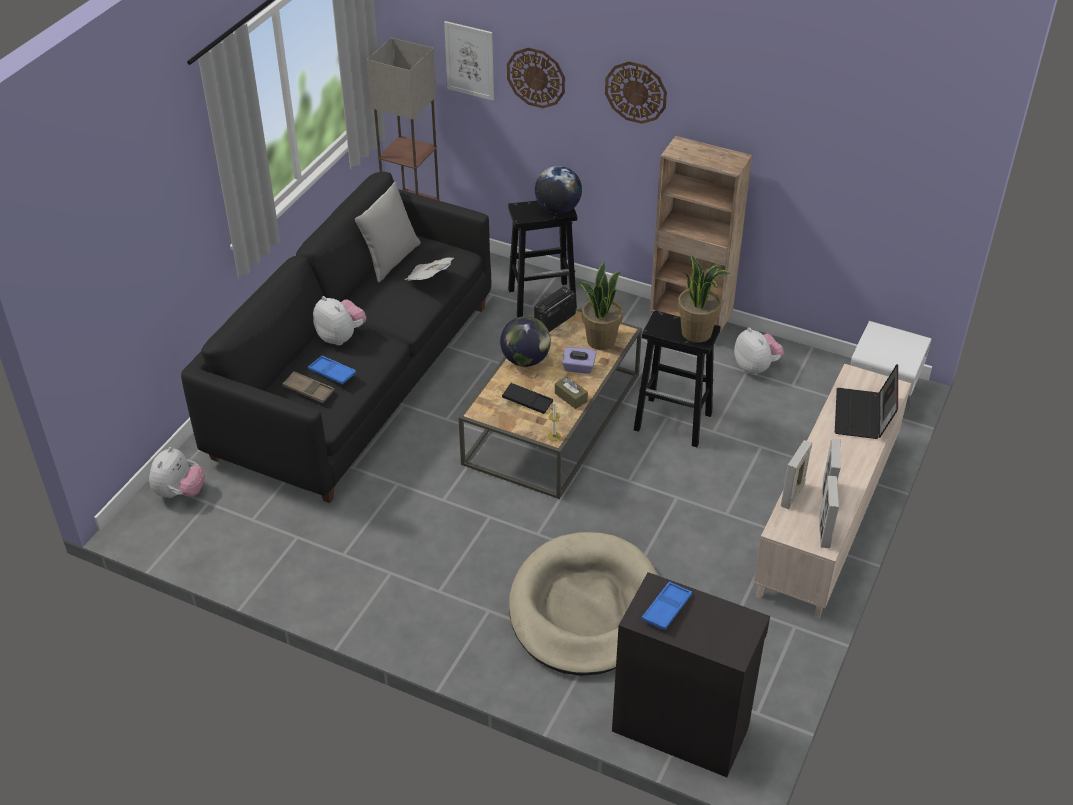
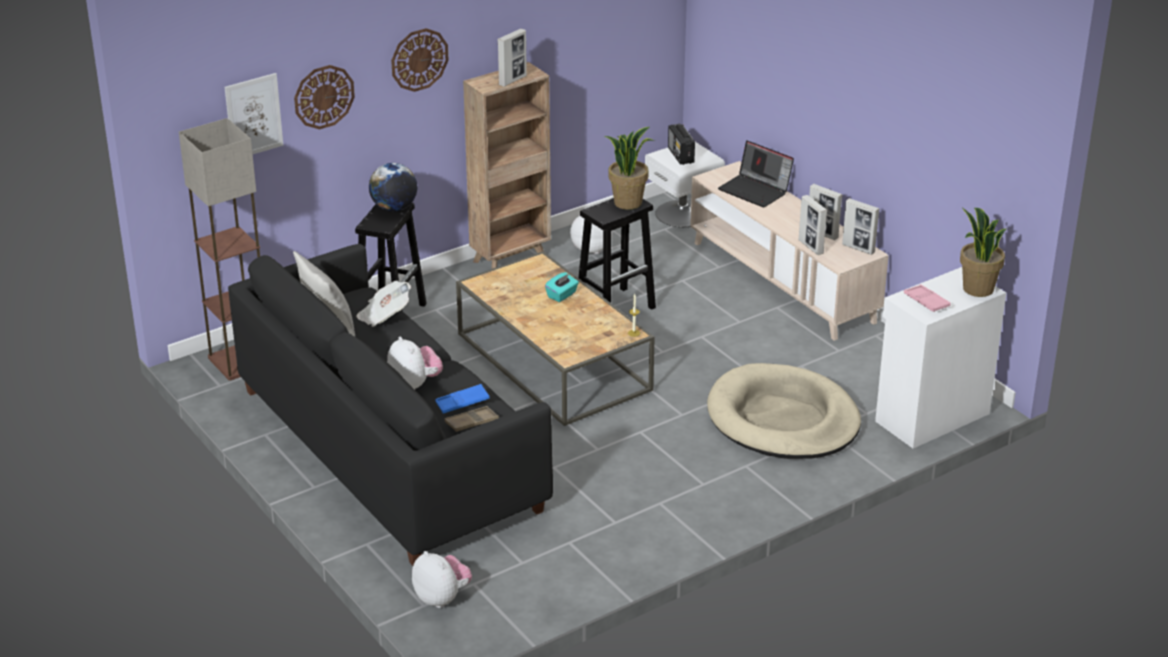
camera: 60 degrees left, 10 degrees down
(341, 337) = (414, 385): plush toy -> plush toy turned 75 degrees clockwise
(526, 360) = (525, 316): globe -> none
(527, 401) = (578, 332): black tray -> none
(554, 321) = (489, 286): radio -> radio (681, 155)
(571, 397) = (595, 310): brown tissue box -> none
(578, 368) = (562, 295): purple tissue box -> turquoise tissue box
(600, 340) = (538, 274): potted plant -> potted plant (977, 289)
(666, 609) = (926, 301): blue tray -> pink tray
(680, 726) = (930, 417): black cabinet -> white cabinet
(704, 160) = (512, 80): none -> picture frame

